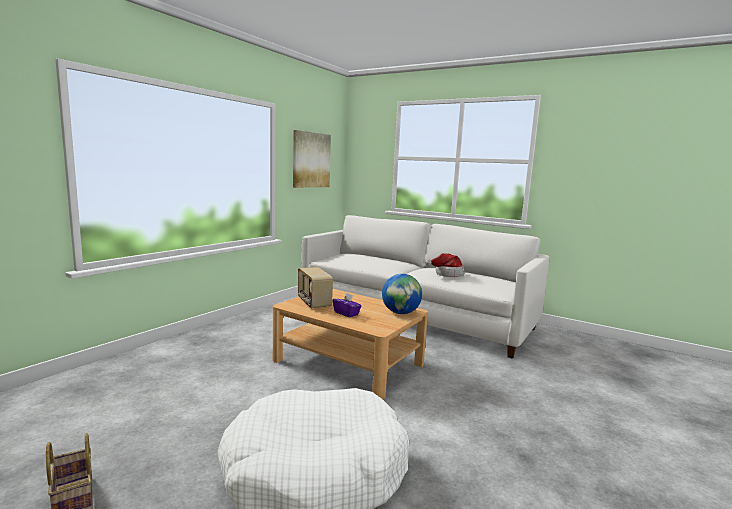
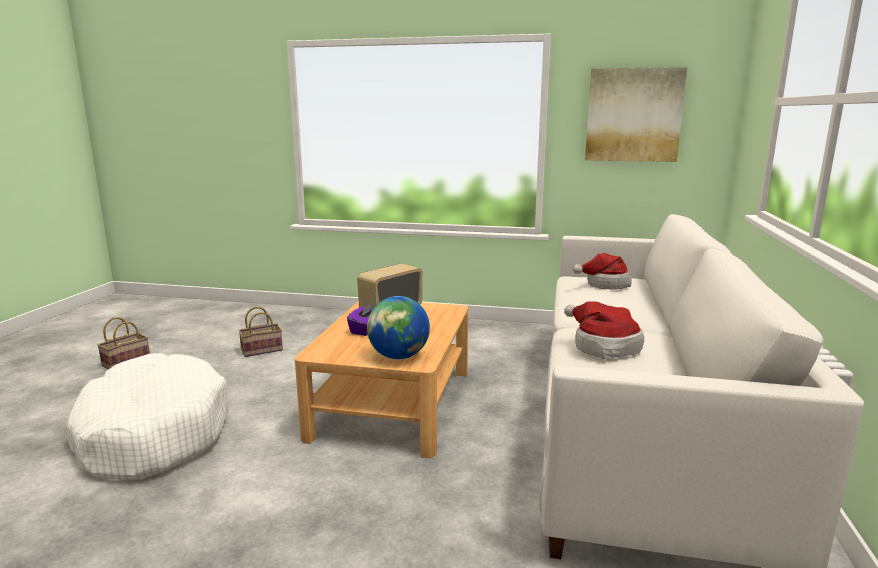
camera: 70 degrees right, 5 degrees up
(178, 399) = (262, 350): none -> basket
(356, 257) = (604, 284): none -> hat

